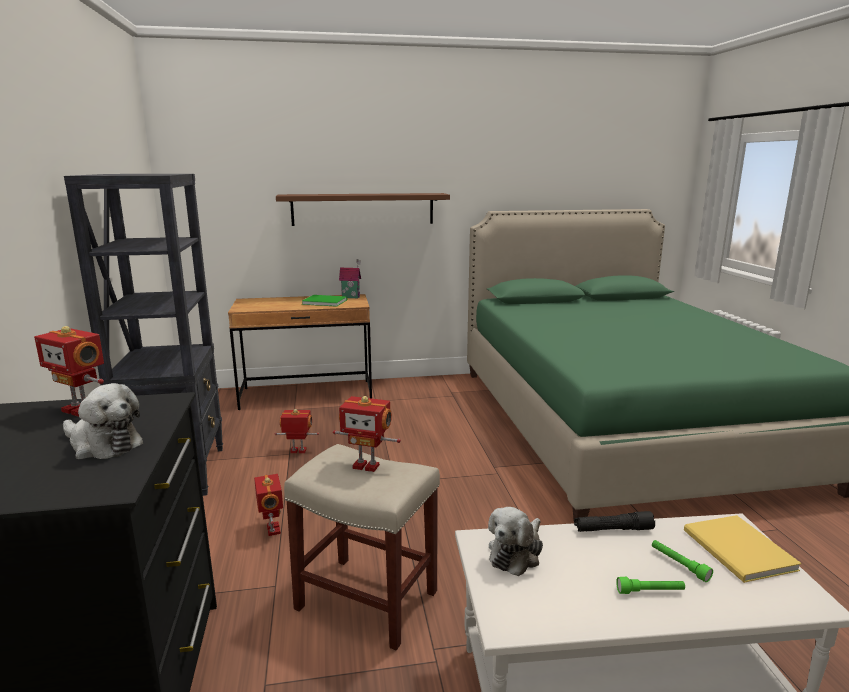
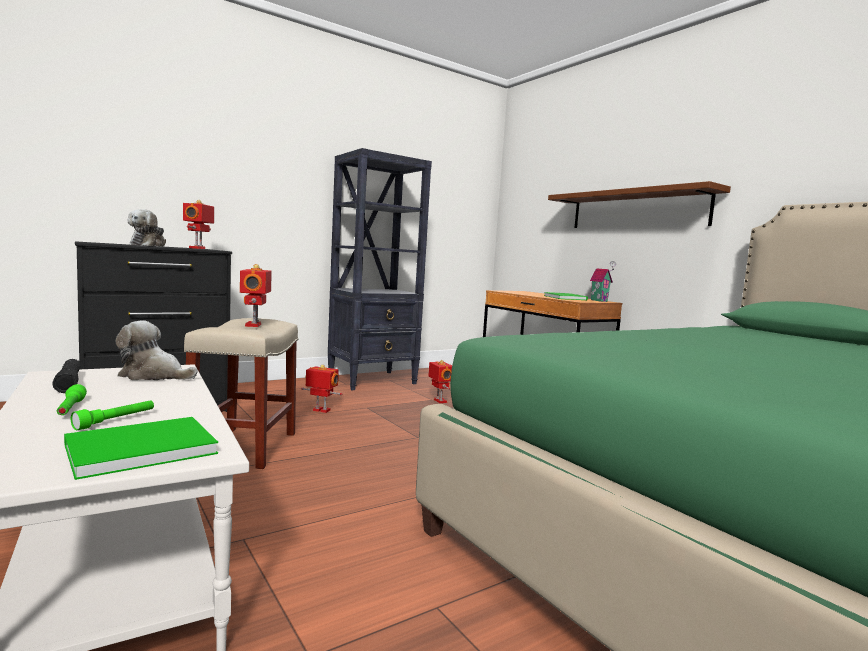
camera: 65 degrees right, 10 degrees down
(272, 530) = (321, 410): toy robot -> toy robot turned 120 degrees counterclockwise
(613, 530) = (194, 401): black flashlight -> black flashlight (69, 382)
(738, 552) = (136, 449): yellow book -> green book

